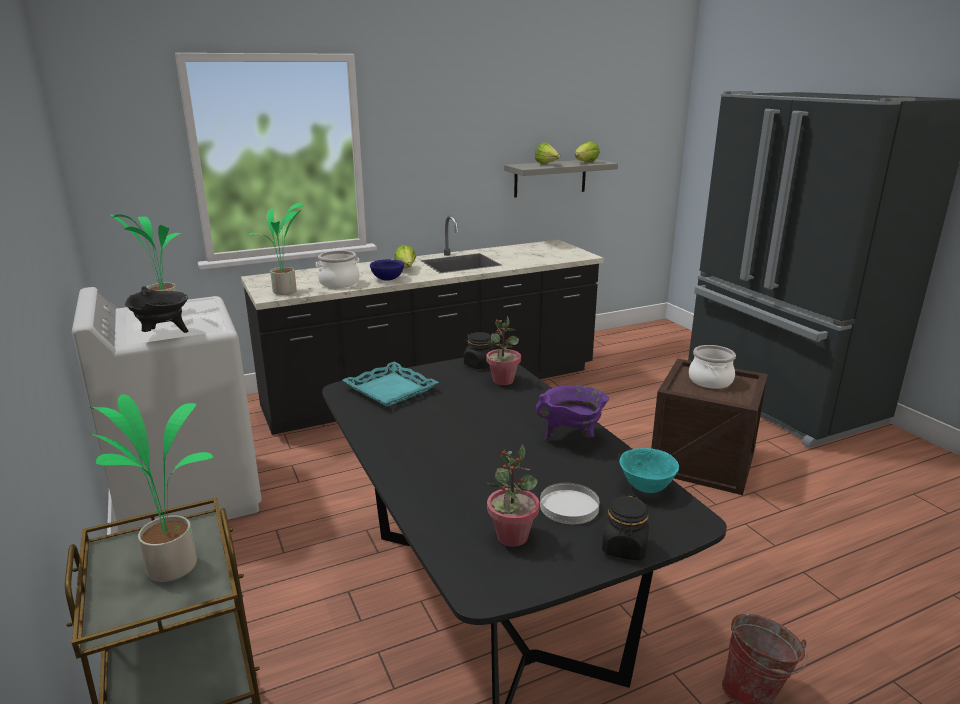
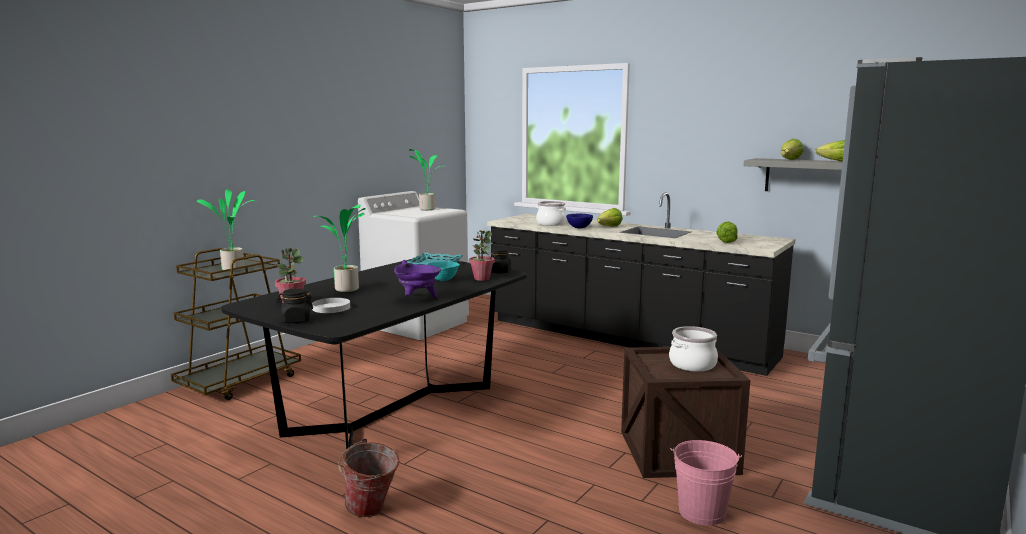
camera: 60 degrees right, 10 degrees down
(163, 334) = (397, 213): black cooking pot -> none
(286, 292) = (515, 221): potted plant -> potted plant (346, 290)
(541, 257) = (725, 241): none -> lettuce
(646, 487) = (368, 318): turquoise bowl -> turquoise bowl (443, 280)
(807, 491) = (702, 512): none -> pink bucket

